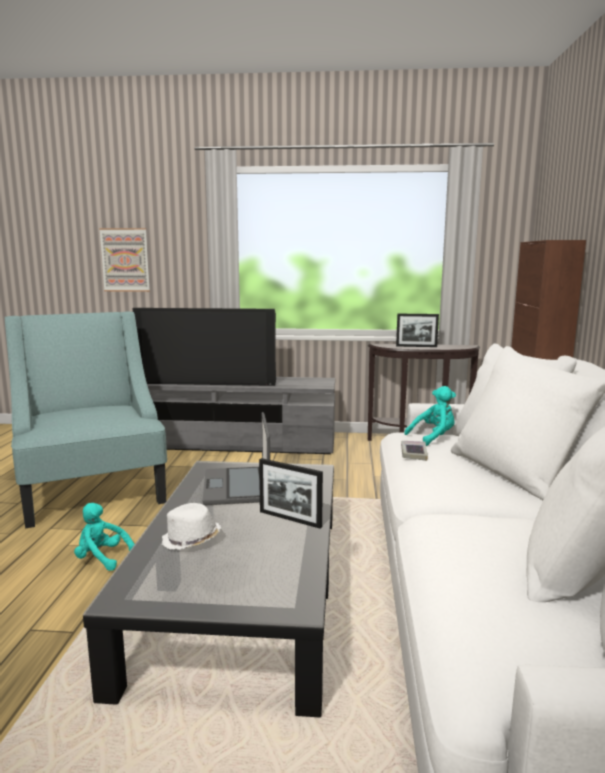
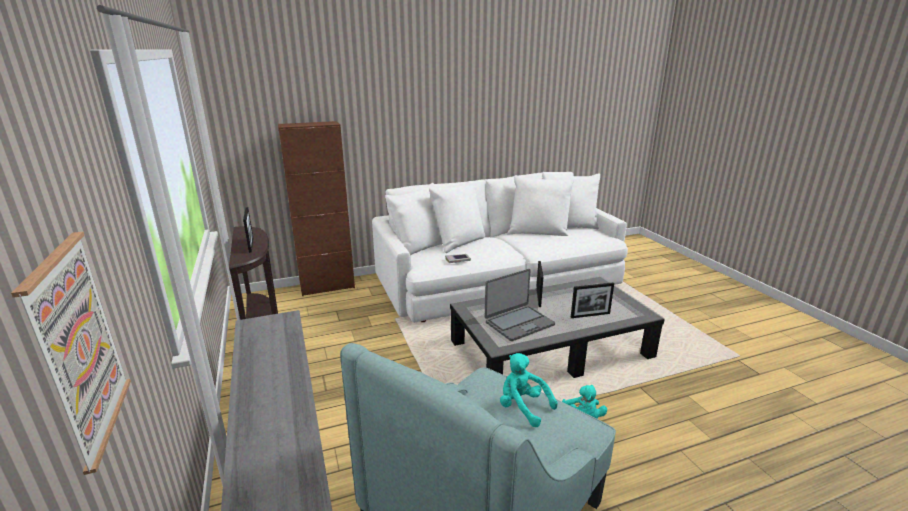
camera: 115 degrees left, 10 degrees up
(191, 540) = (590, 315): white hat -> picture frame
(208, 382) = (289, 403): television -> none
(433, 438) = (423, 259): turquoise plush toy -> turquoise plush toy (523, 407)

